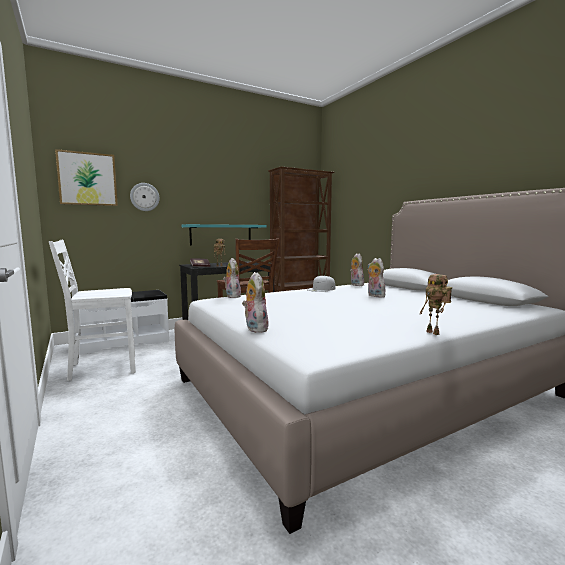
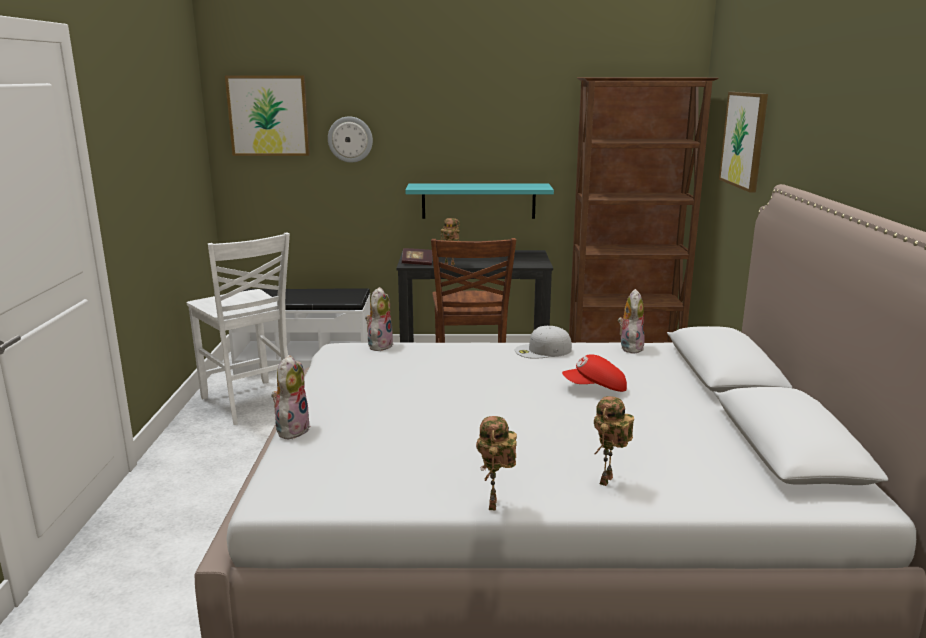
camera: 30 degrees right, 10 degrees up
(102, 367) = (249, 403): white chair -> white chair turned 135 degrees counterclockwise
(358, 195) = (744, 140): none -> picture
(374, 296) = (595, 389): plush toy -> red cap
(456, 318) = (608, 482): none -> toy robot

